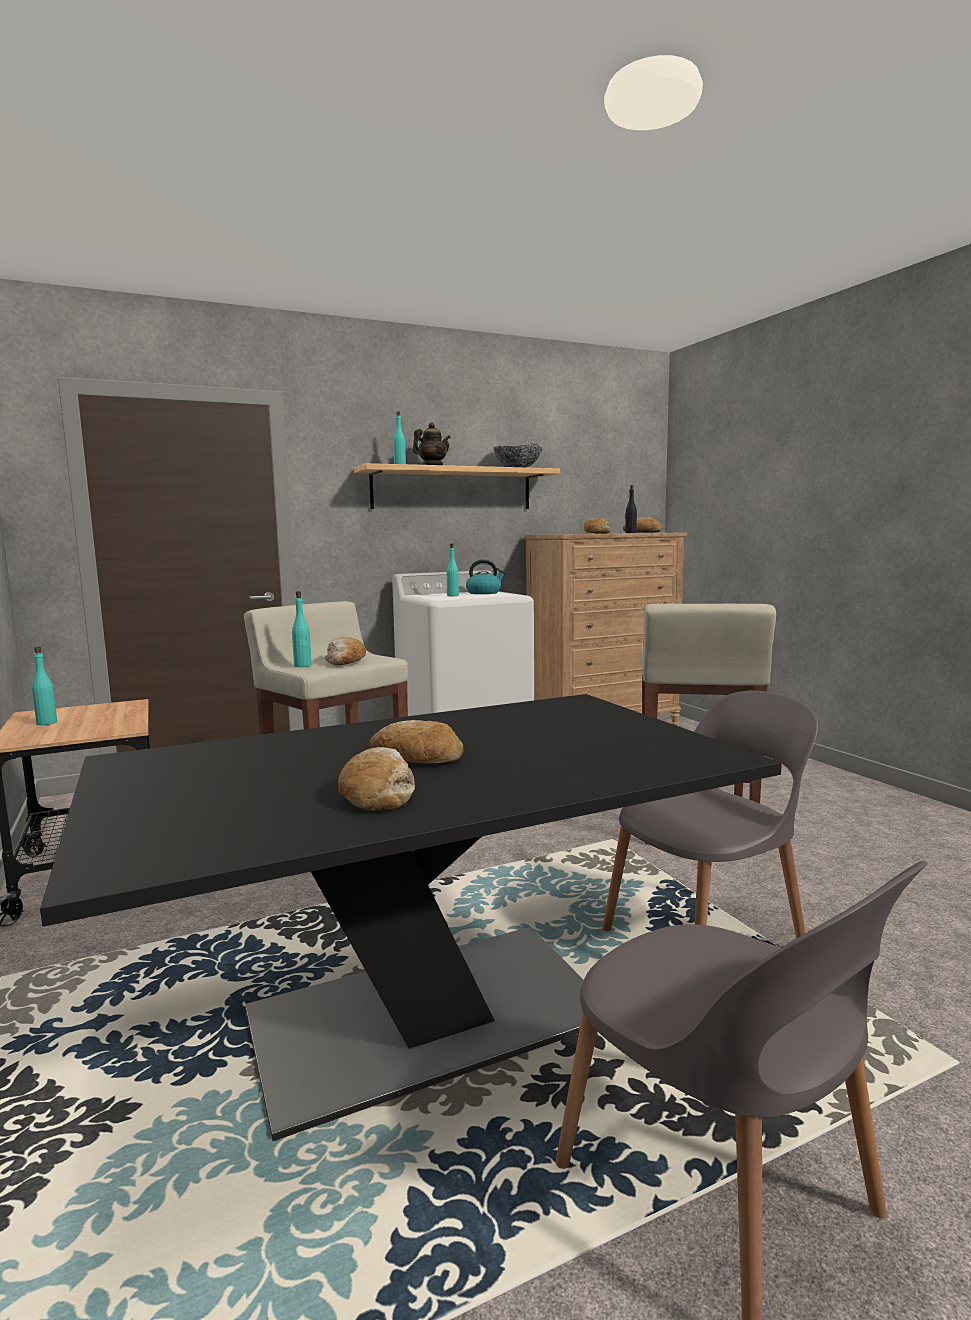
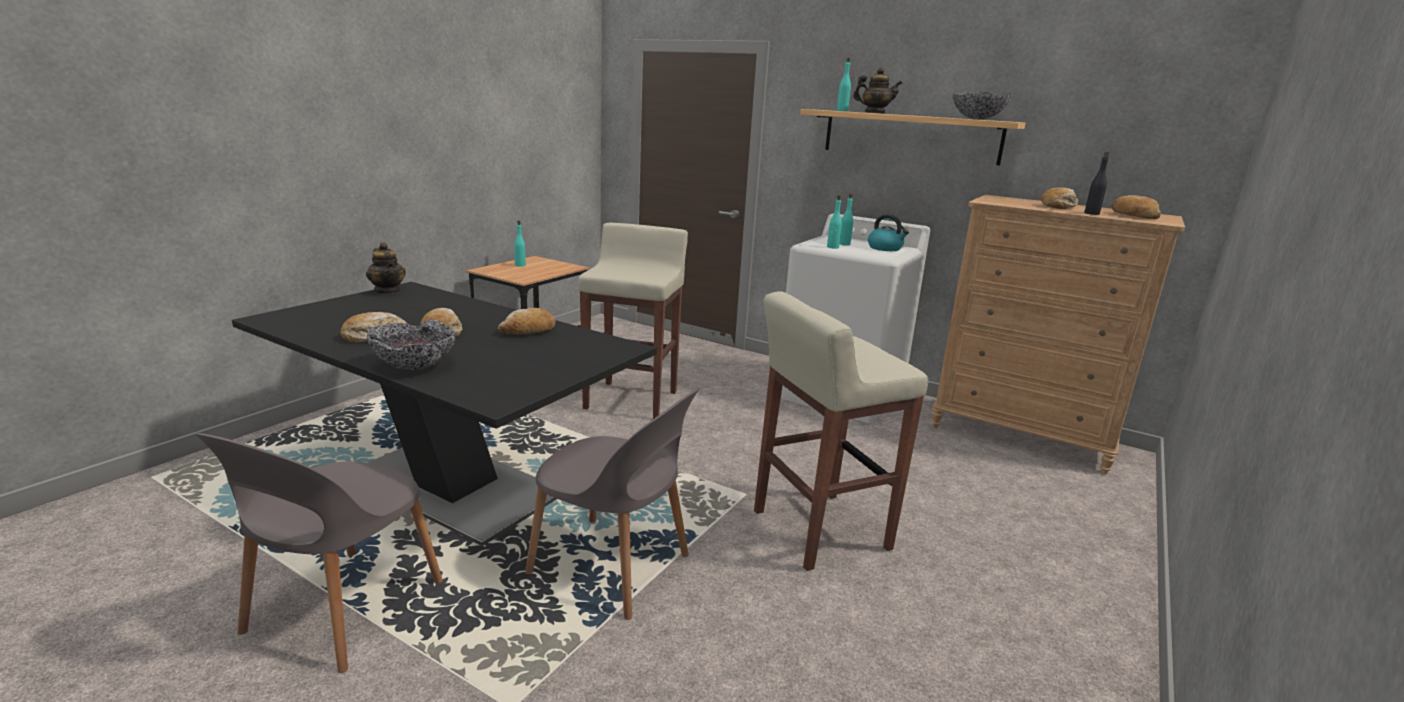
camera: 55 degrees right, 10 degrees up
(116, 772) = (388, 291): none -> teapot
(302, 665) = (605, 268): turquoise bottle -> turquoise bottle (832, 247)
(345, 662) = (629, 274): bread -> bread (528, 331)
(559, 780) = (416, 366): none -> bowl

